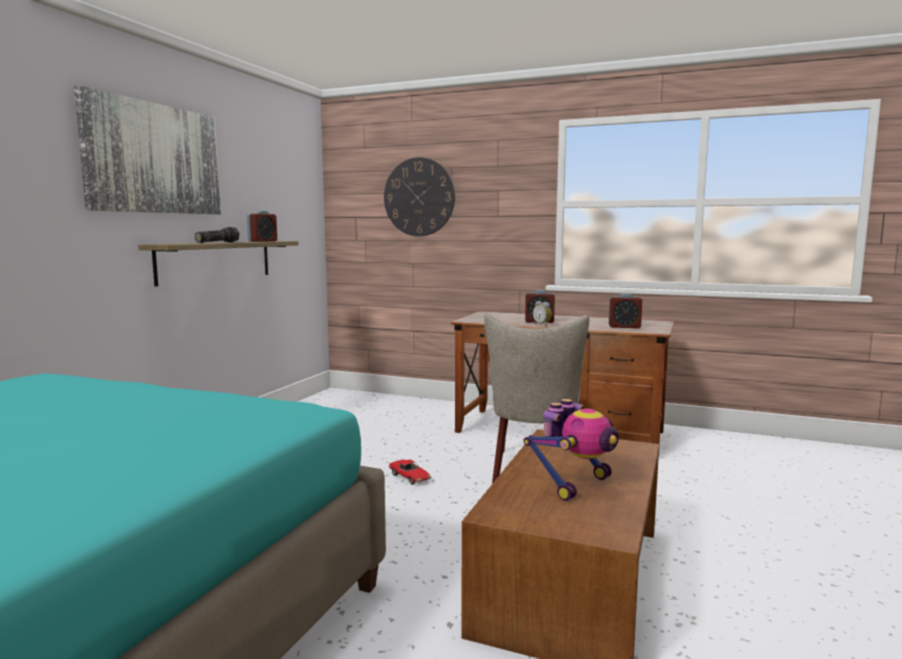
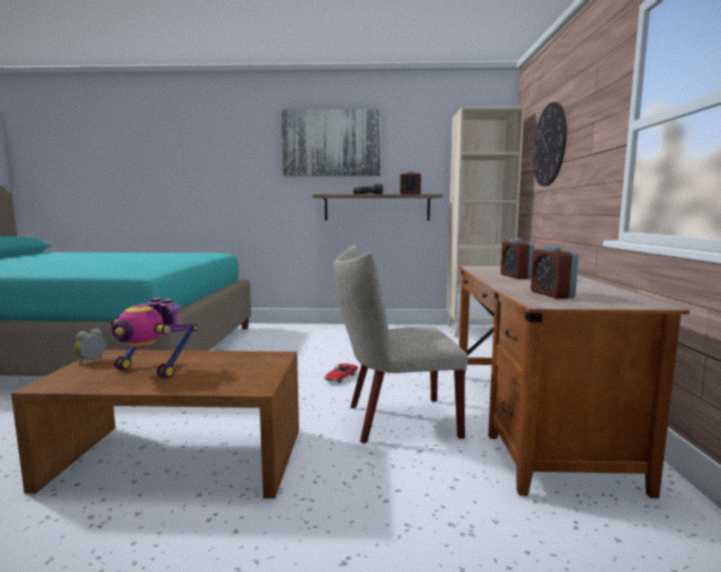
camera: 70 degrees right, 0 degrees up
(333, 399) = (477, 331): none -> beige bookcase
(542, 325) = (493, 278): alarm clock -> alarm clock (92, 362)

